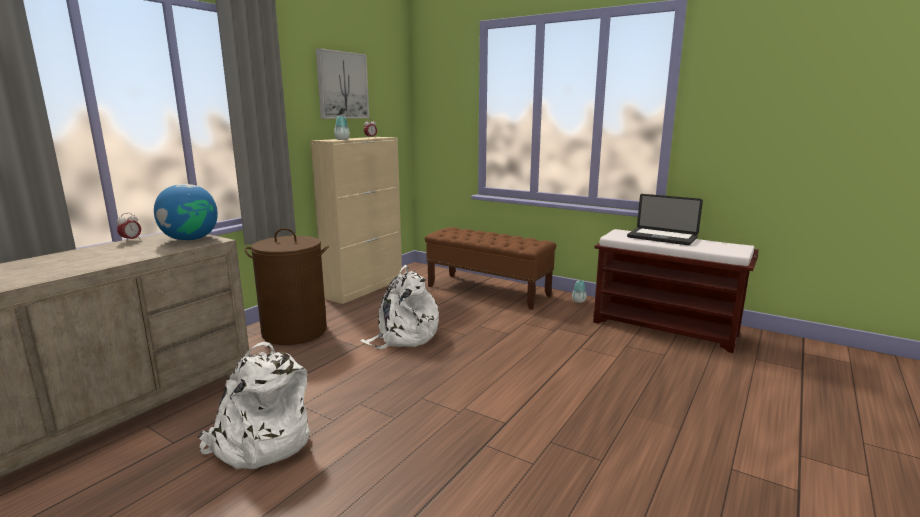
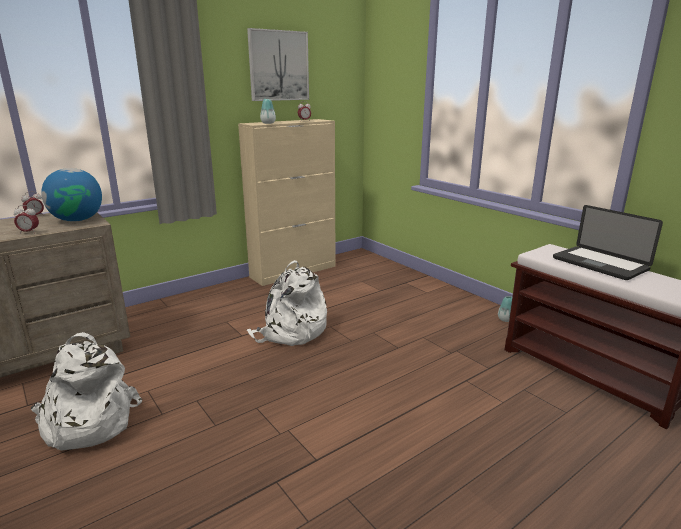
camera: 20 degrees right, 5 degrees up
(153, 253) = (29, 232): none -> alarm clock
(295, 331) = (200, 309): brown laundry basket -> none
(488, 291) = (412, 292): brown bench -> none

